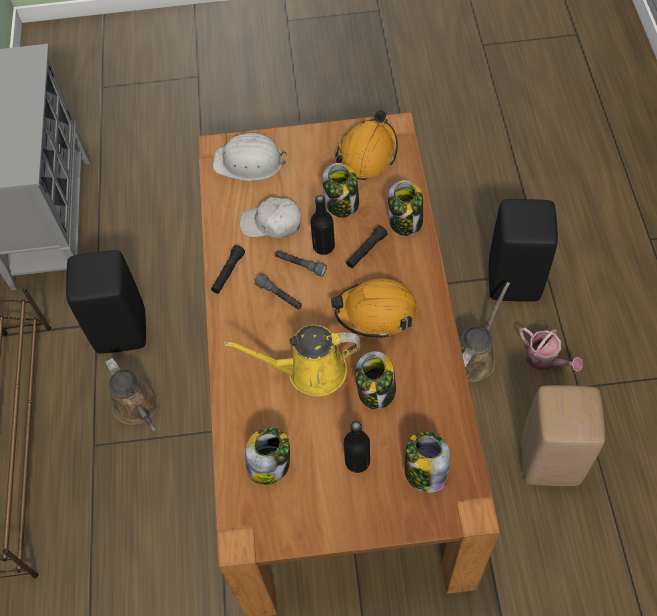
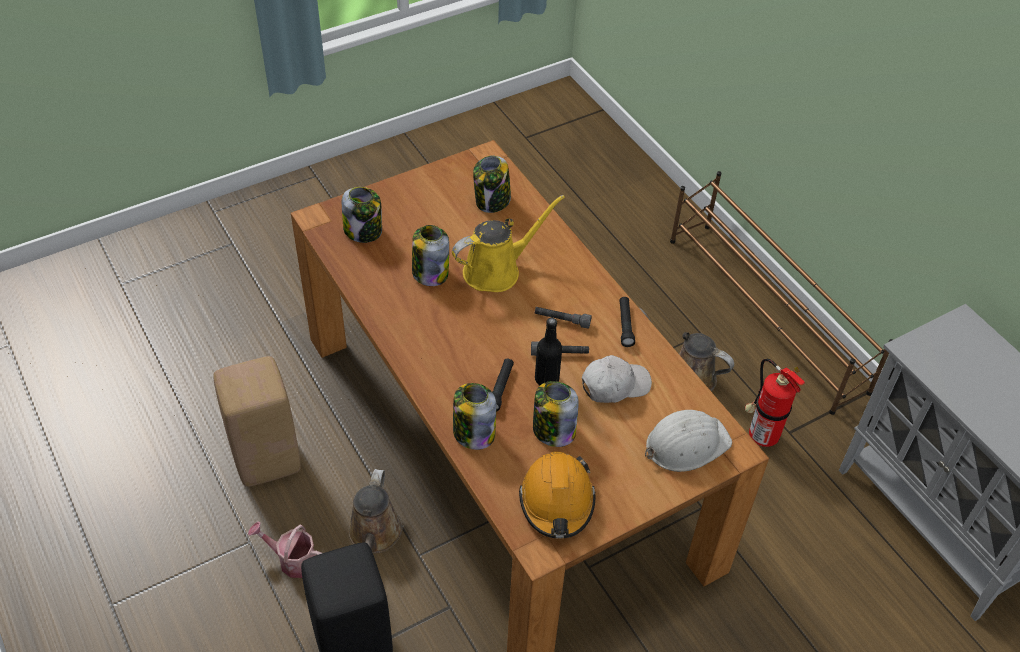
camera: 150 degrees right, 10 degrees down
(120, 330) = (760, 434): black stool -> fire extinguisher
(357, 461) = (422, 222): black bottle -> none
(376, 312) = (461, 334): orange hard hat -> none

